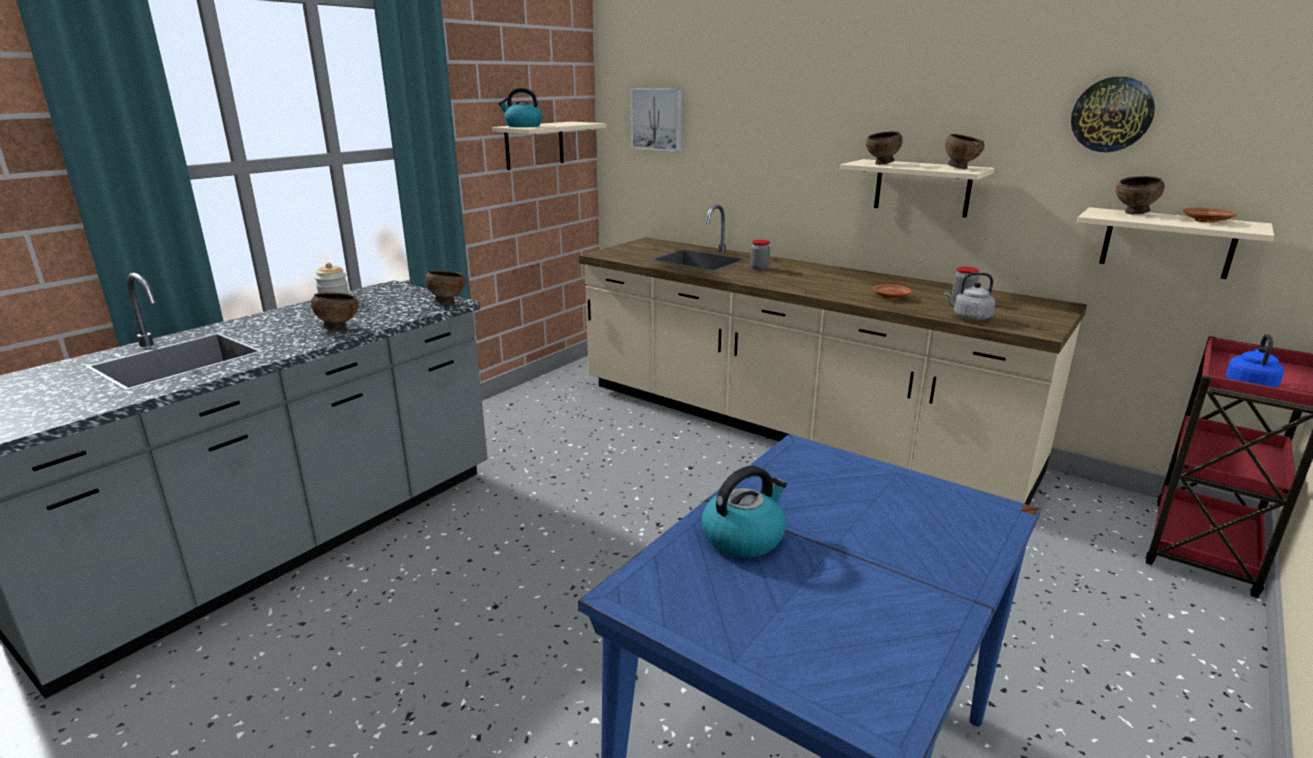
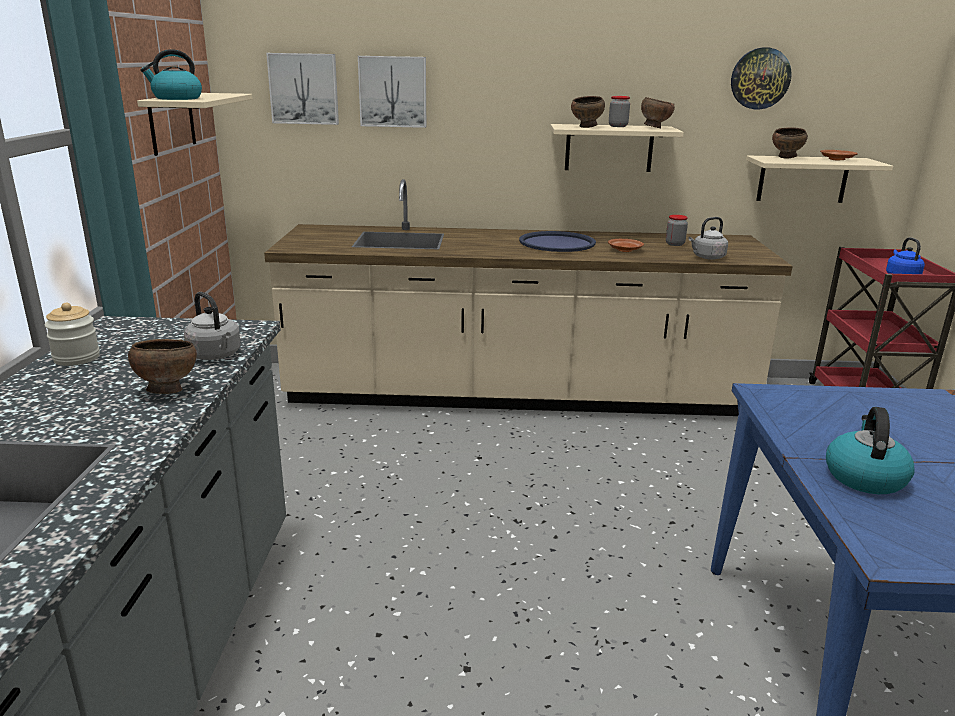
camera: 35 degrees left, 0 degrees up
(400, 315) = (216, 355): none -> grey kettle
(447, 303) = (246, 330): brown bowl -> none
(724, 123) = (393, 91): none -> picture
(759, 268) = (473, 240): jar -> jar (618, 126)
(834, 281) = (557, 243): none -> blue tray

